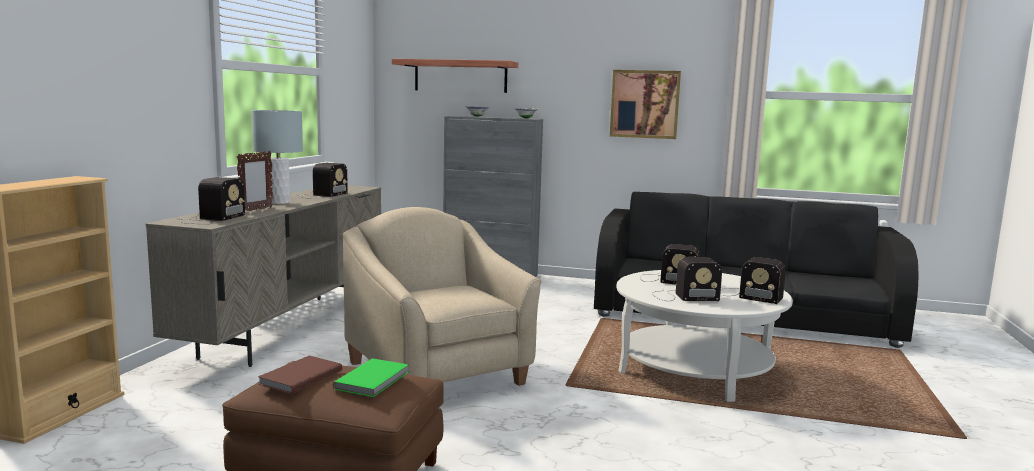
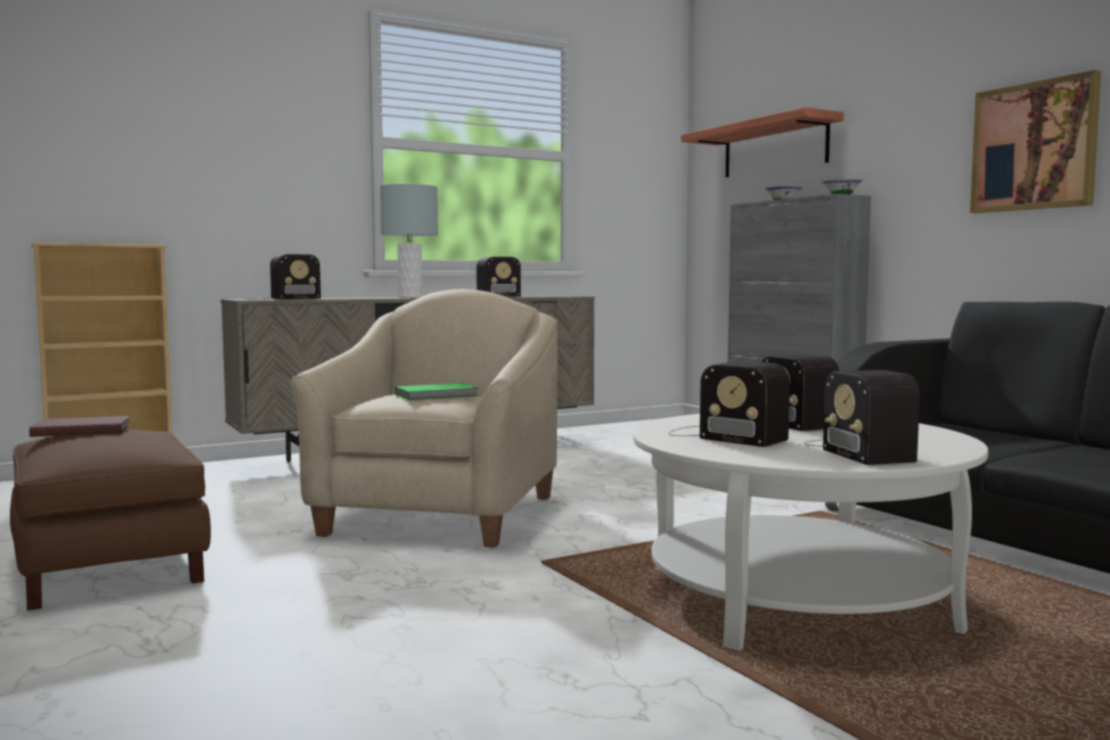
camera: 45 degrees right, 5 degrees down
(256, 210) = (354, 298): picture frame -> none
(374, 380) = (111, 441): green book -> green book (438, 395)

